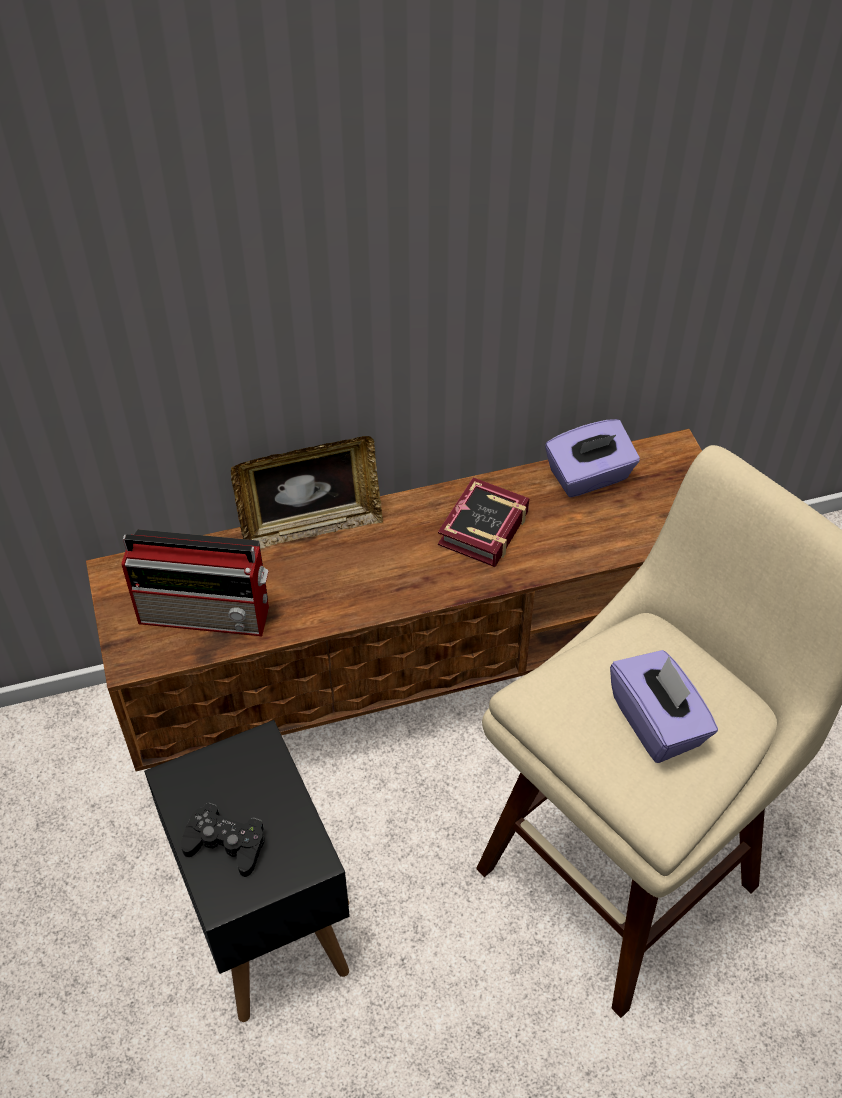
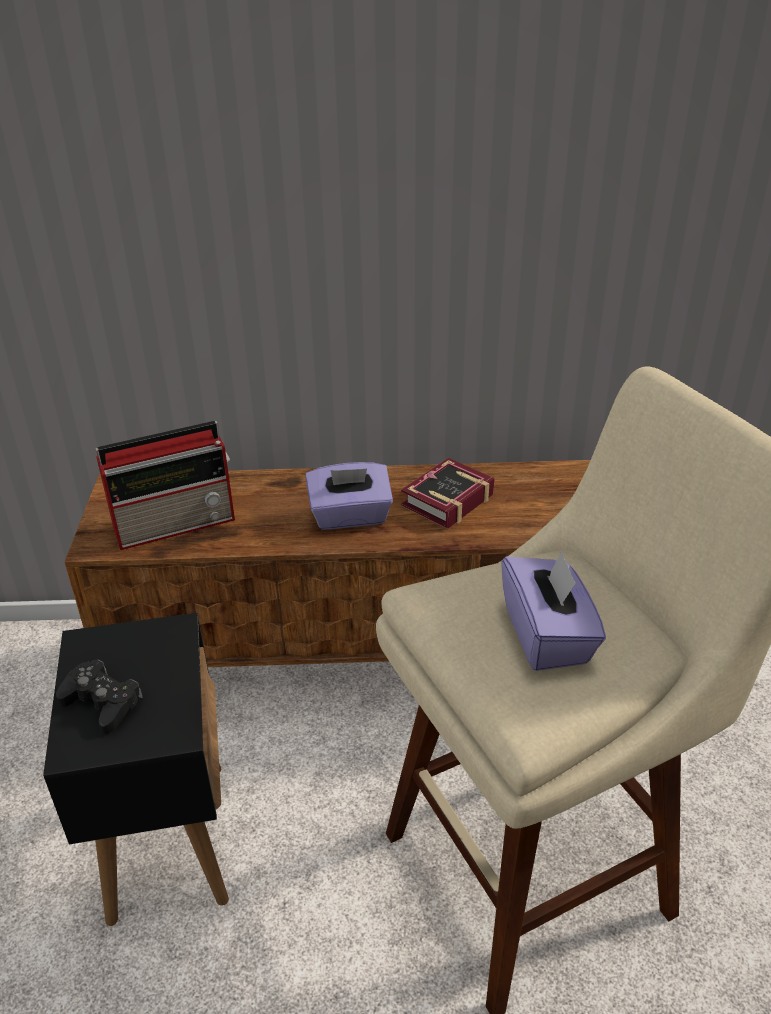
camera: 15 degrees right, 15 degrees down
(208, 614) = (177, 523): radio -> radio turned 45 degrees counterclockwise
(311, 526) = (295, 478): picture frame -> none
(589, 476) = (559, 478): purple tissue box -> purple tissue box (350, 517)

